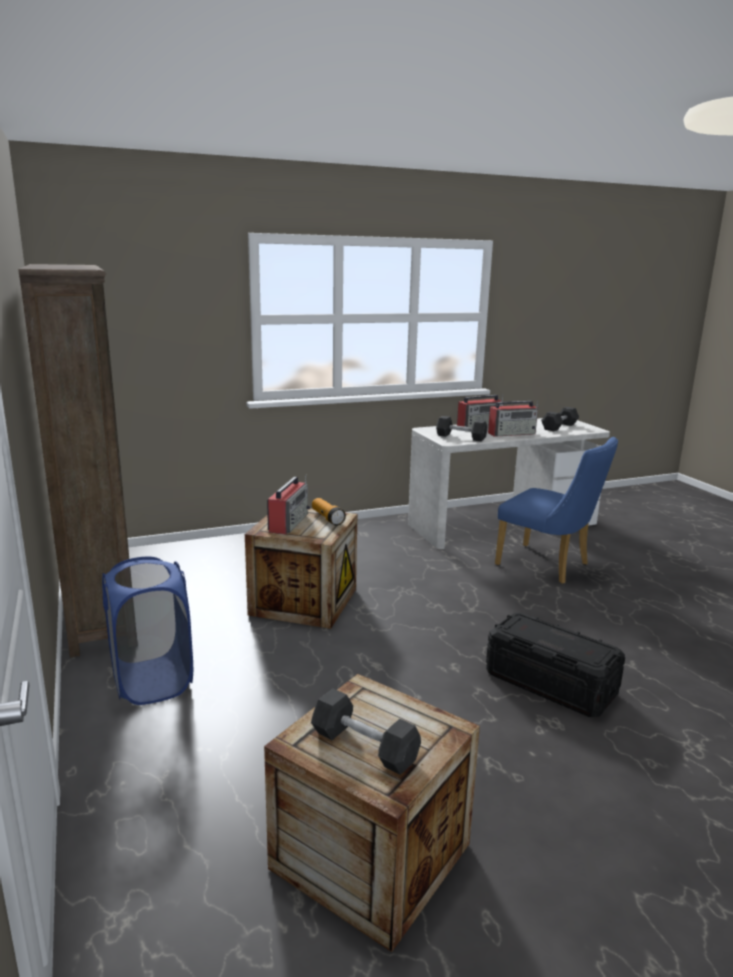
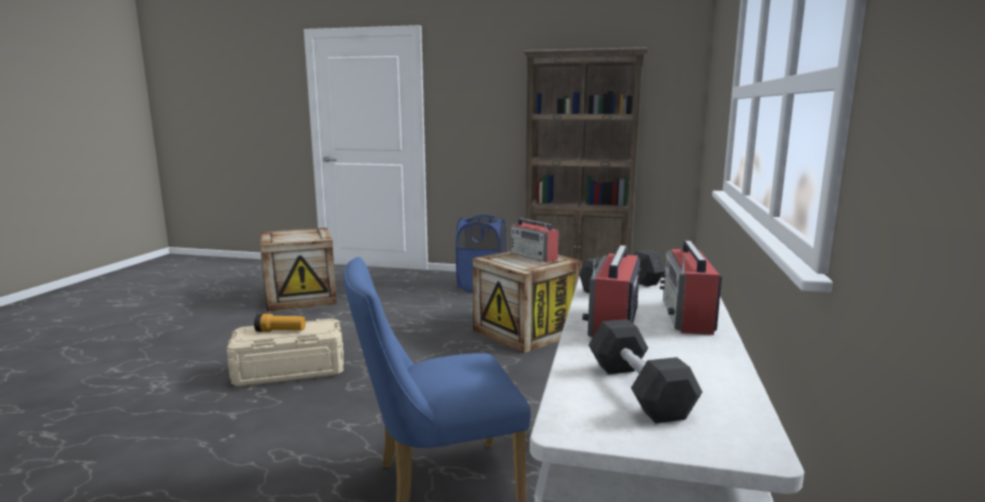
camera: 125 degrees right, 5 degrees down
(327, 518) = (527, 265): flashlight -> flashlight (281, 331)
(364, 746) = (294, 234): grey dumbbell -> none
(550, 683) = (290, 371): black storage box -> beige storage box

